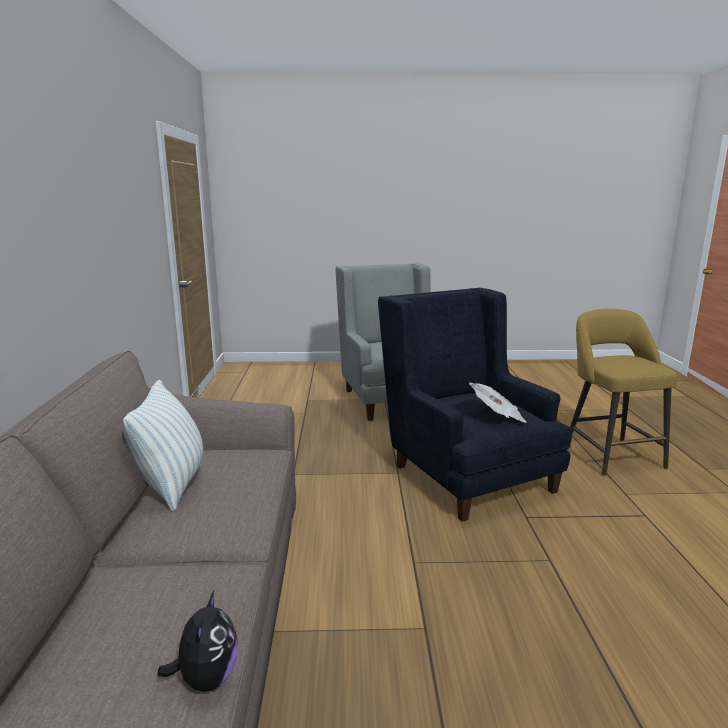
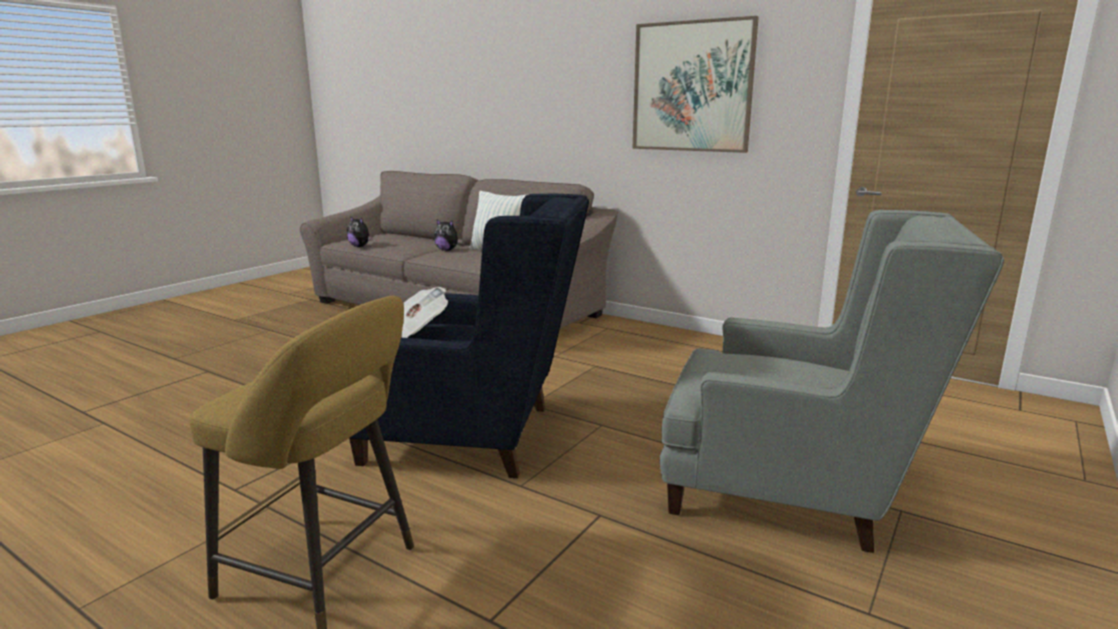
camera: 125 degrees right, 0 degrees up
(116, 211) = (692, 87): none -> picture
(185, 533) = (447, 250): none -> plush toy

